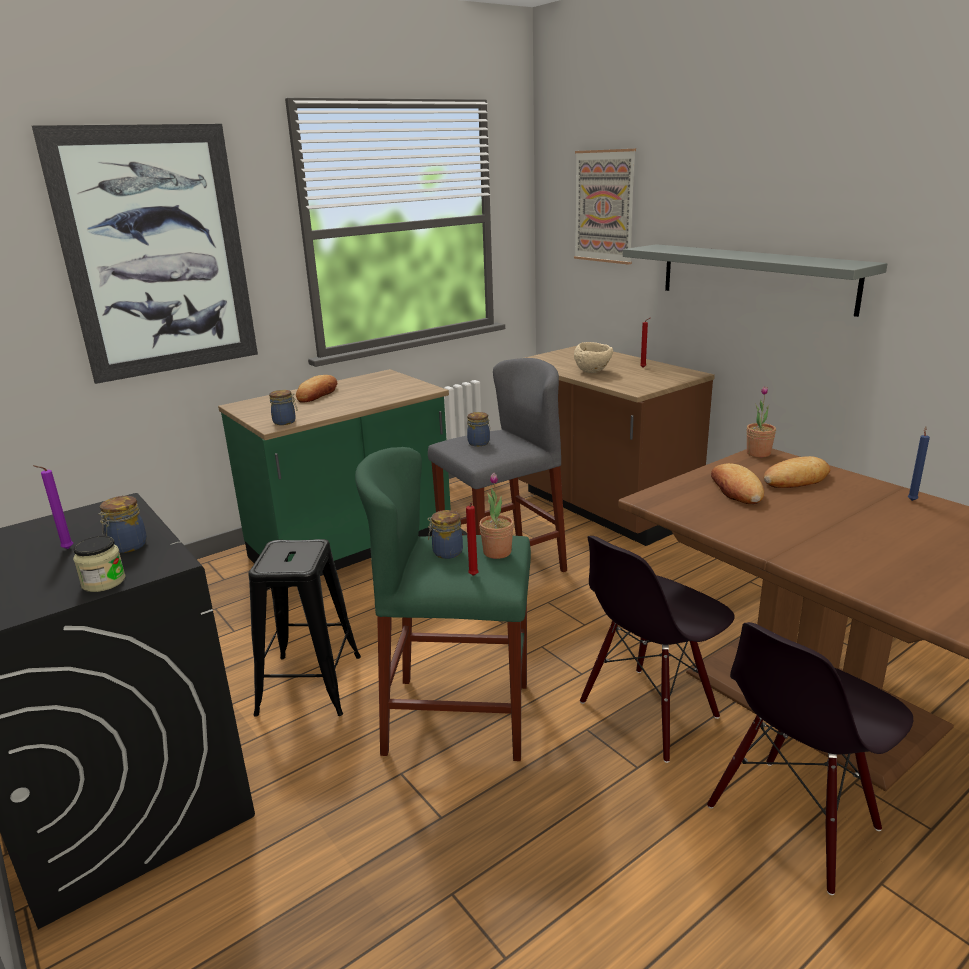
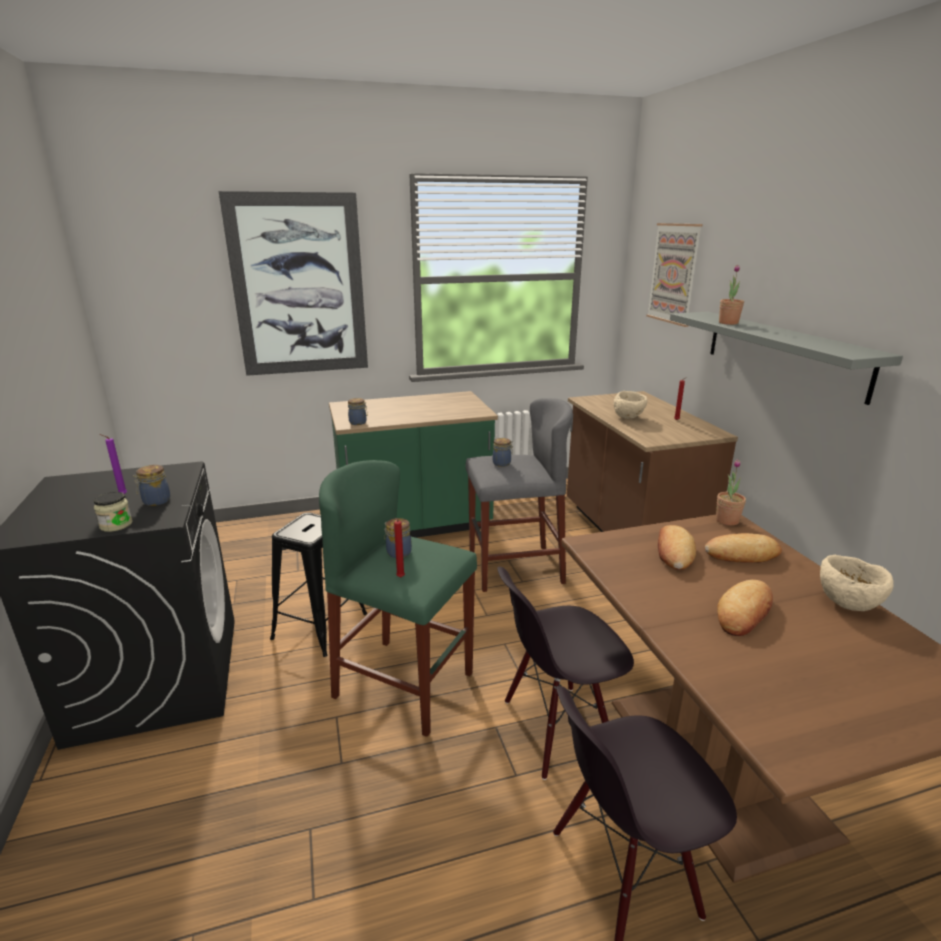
camera: 20 degrees right, 0 degrees up
(317, 394) = (401, 403): bread -> bread (744, 612)
(497, 552) = (435, 561): potted plant -> potted plant (728, 323)
(912, 500) = (847, 602): blue candle -> beige bowl

